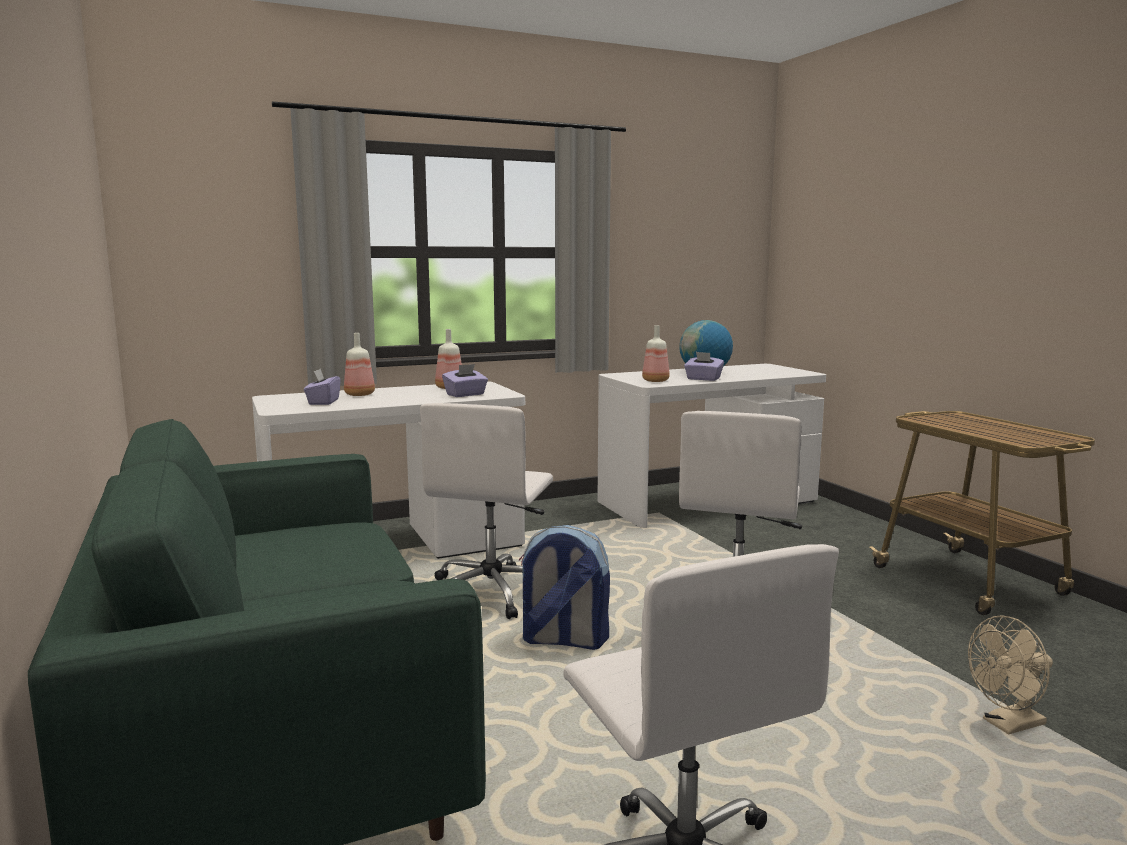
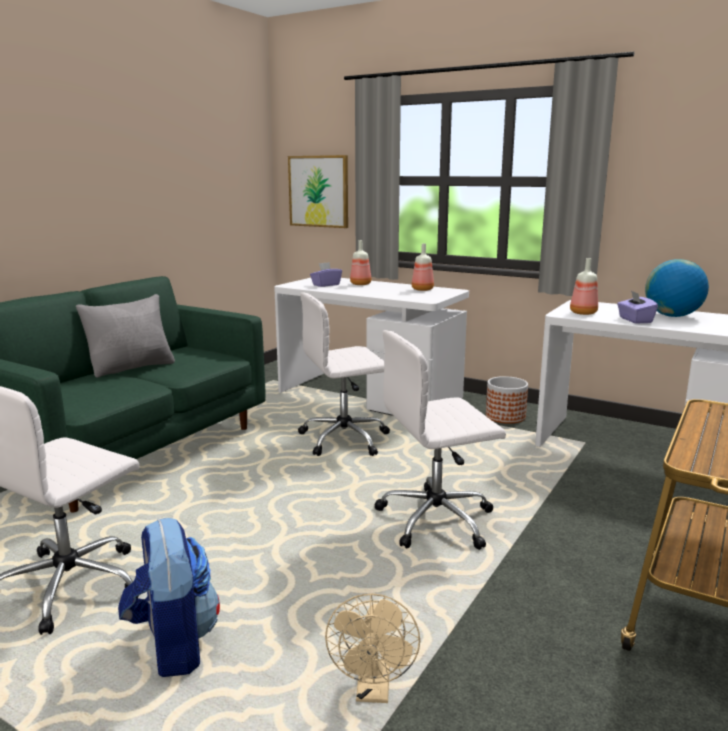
camera: 55 degrees right, 5 degrees up
(213, 269) = (319, 191): none -> picture
(268, 582) = (132, 368): none -> grey pillow
(465, 394) = (407, 295): purple tissue box -> none
(559, 516) = (505, 416): none -> planter
(563, 640) = (306, 478): backpack -> backpack (173, 645)
(1007, 725) = (373, 691): beige fan -> beige fan turned 120 degrees counterclockwise

